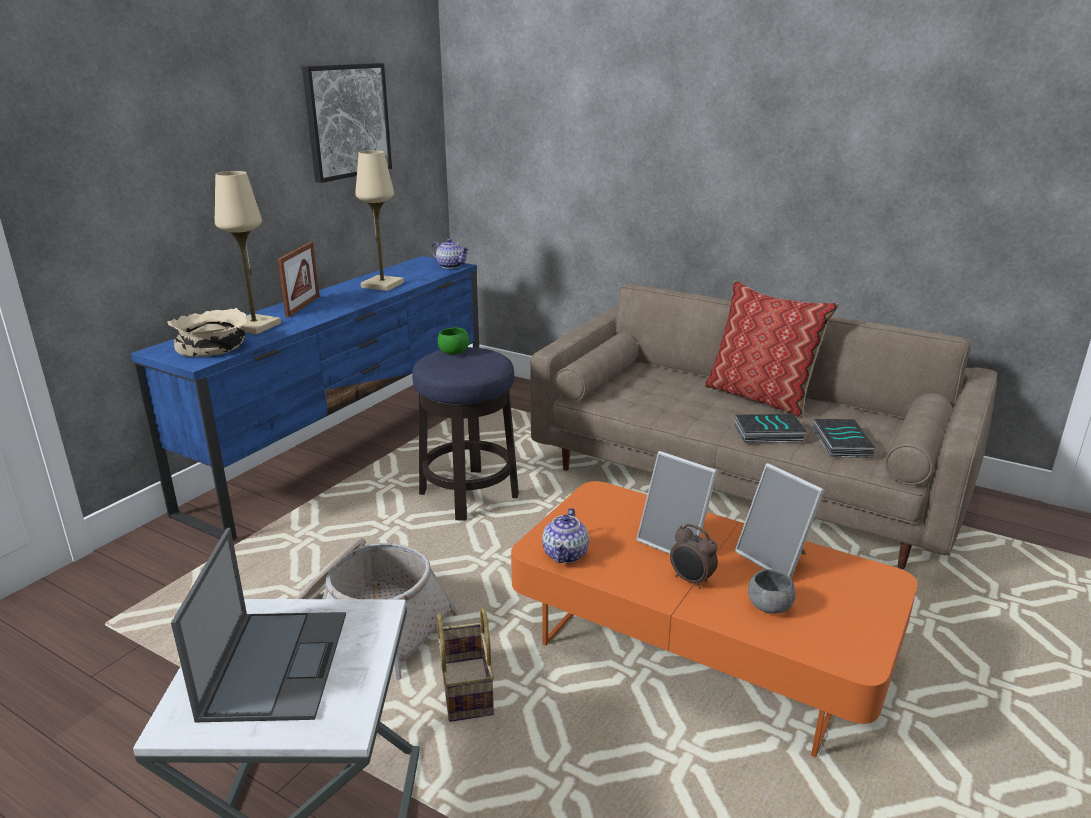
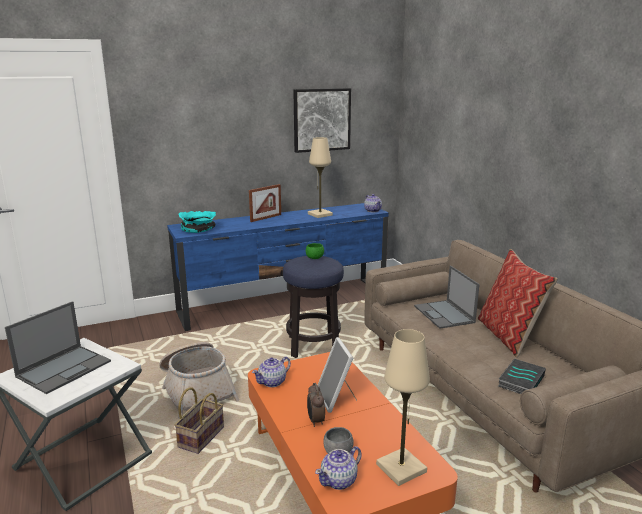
camera: 35 degrees right, 5 degrees down
(214, 348) = (199, 230): beige bowl -> turquoise bowl
(255, 326) = (230, 223): beige table lamp -> beige table lamp (401, 468)
(663, 391) = (444, 314): none -> laptop
(768, 434) = (476, 359): book -> none
(776, 559) = (380, 431): picture frame -> none
(817, 638) = (339, 480): none -> teapot

